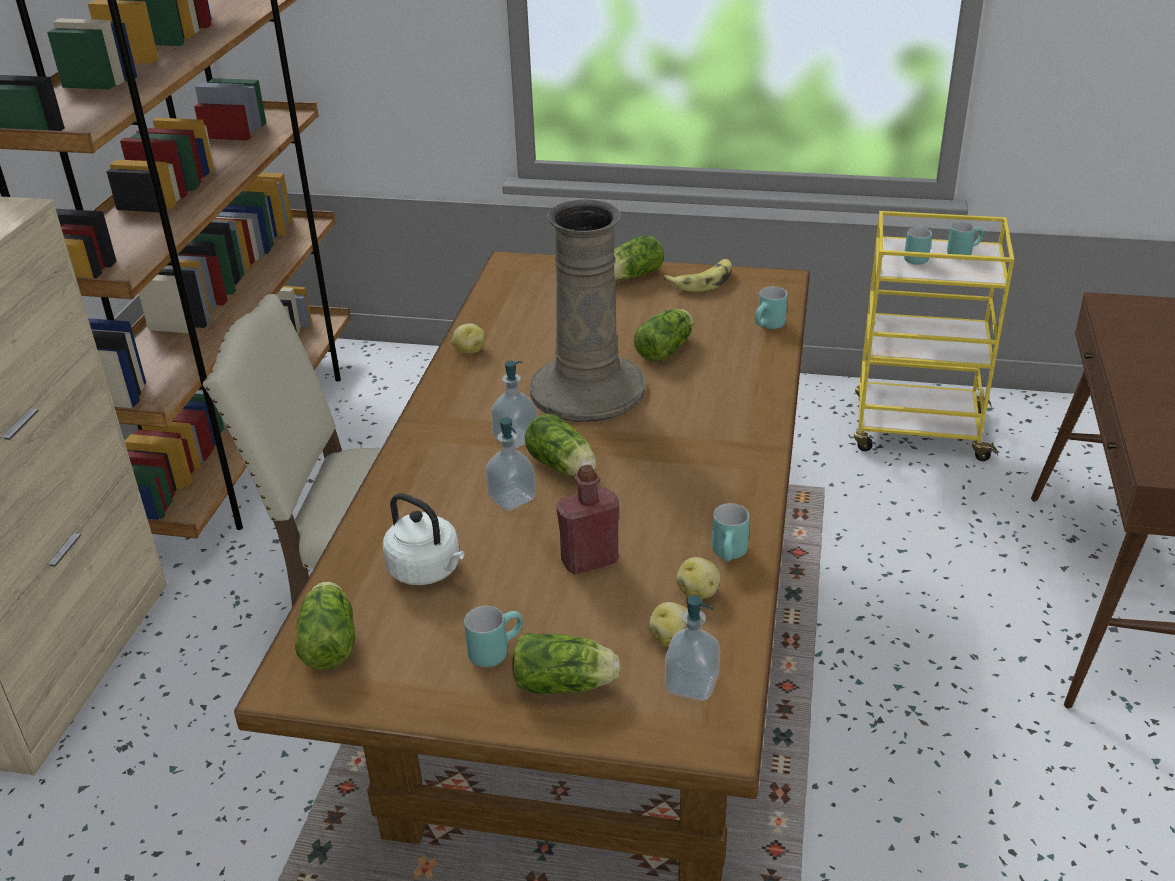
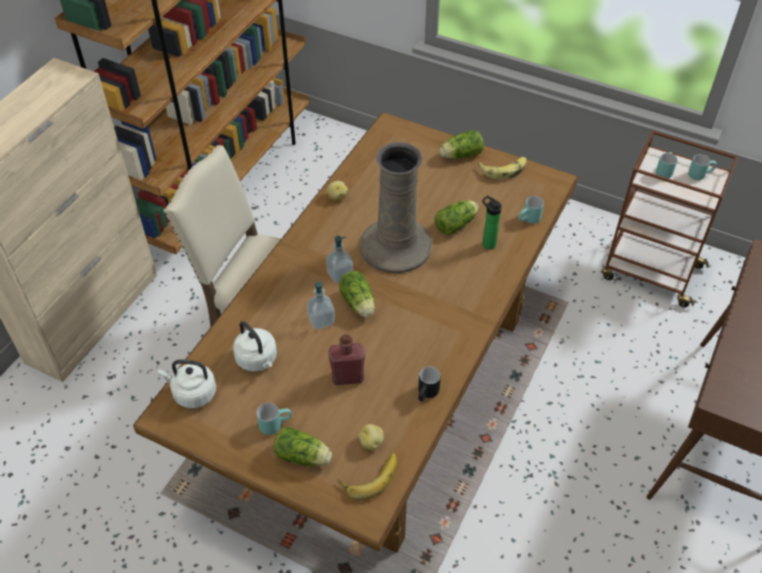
camera: 15 degrees right, 15 degrees up
(329, 640) = (192, 393): lettuce -> white kettle
(691, 684) = (369, 476): soap dispenser -> banana
(698, 592) = (398, 415): potato -> none
(723, 362) = (487, 243): none -> bottle
(731, 556) = (428, 394): turquoise mug -> black mug
(917, 430) = (649, 272): yellow cart -> brown cart

